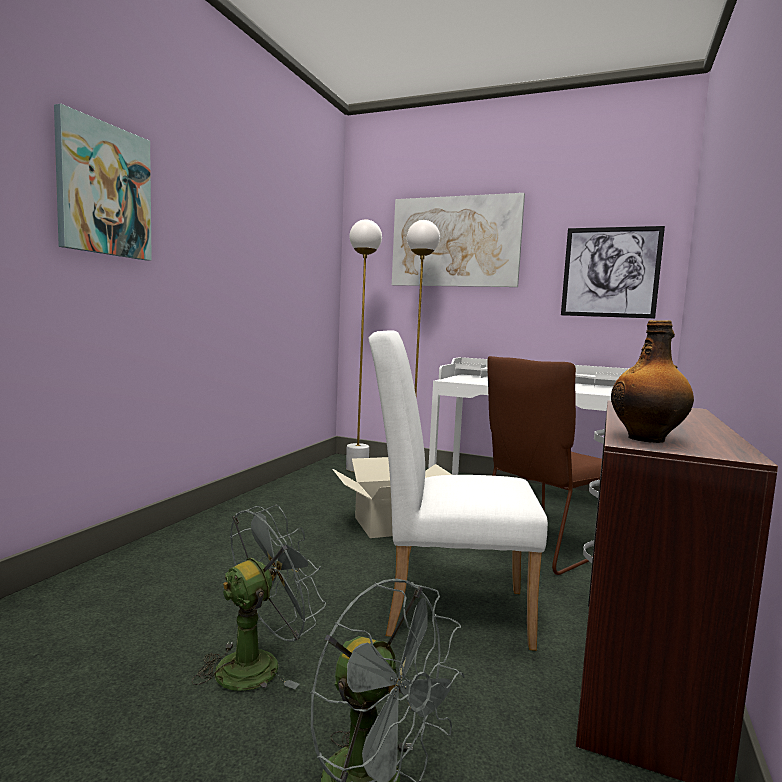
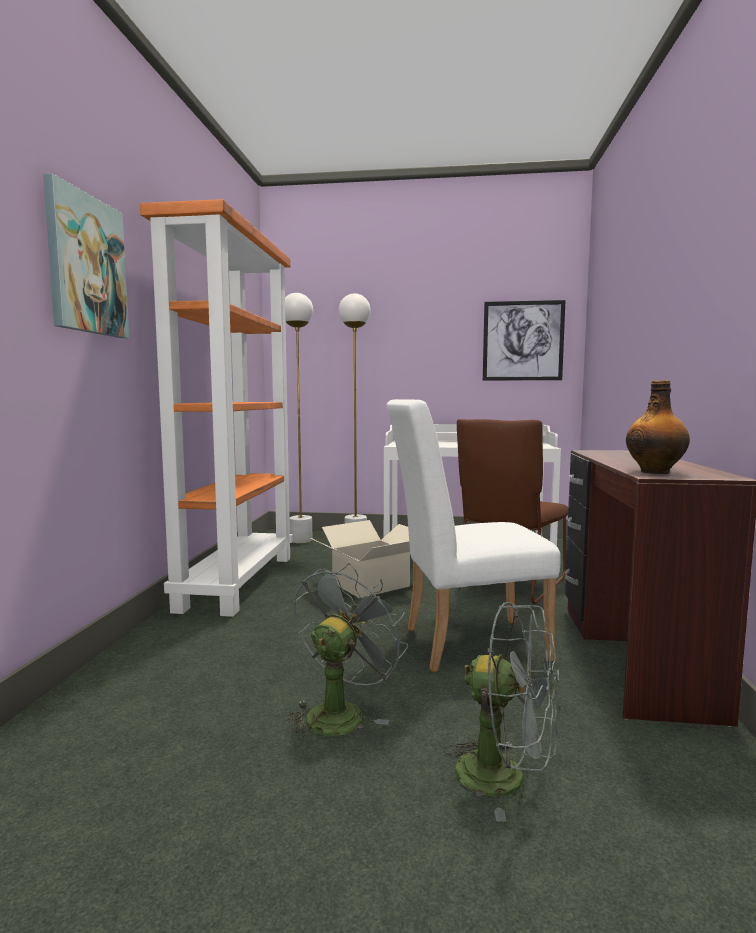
camera: 15 degrees left, 0 degrees up
(267, 503) = (237, 581): none -> orange bookcase
(455, 242) = (380, 314): picture -> none

